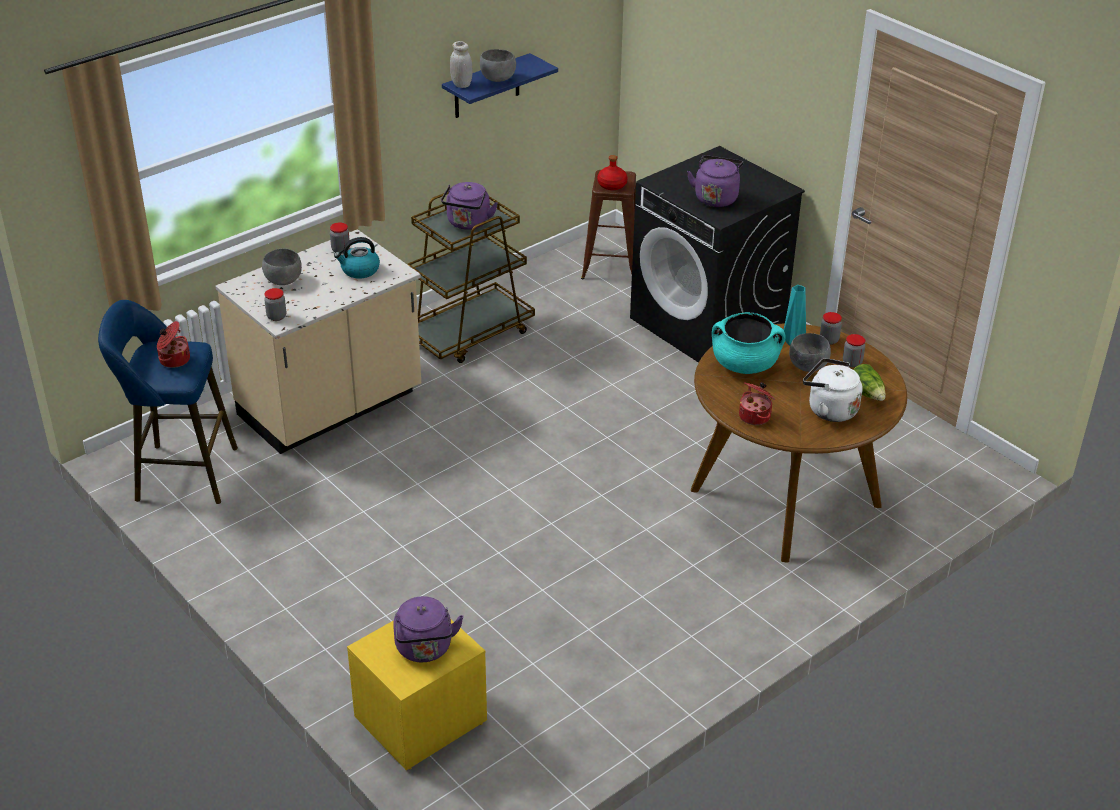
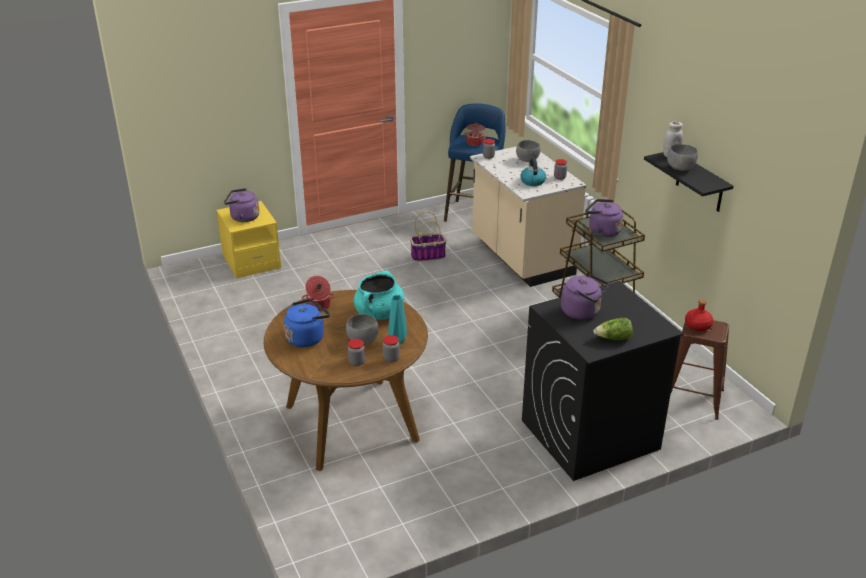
camera: 105 degrees right, 5 degrees down
(346, 502) = (428, 256): none -> basket
(486, 87) = (699, 182): blue shelf -> black shelf
(829, 409) = (307, 337): white kettle -> blue kettle
(867, 394) = (314, 359): lettuce -> lettuce (613, 338)

